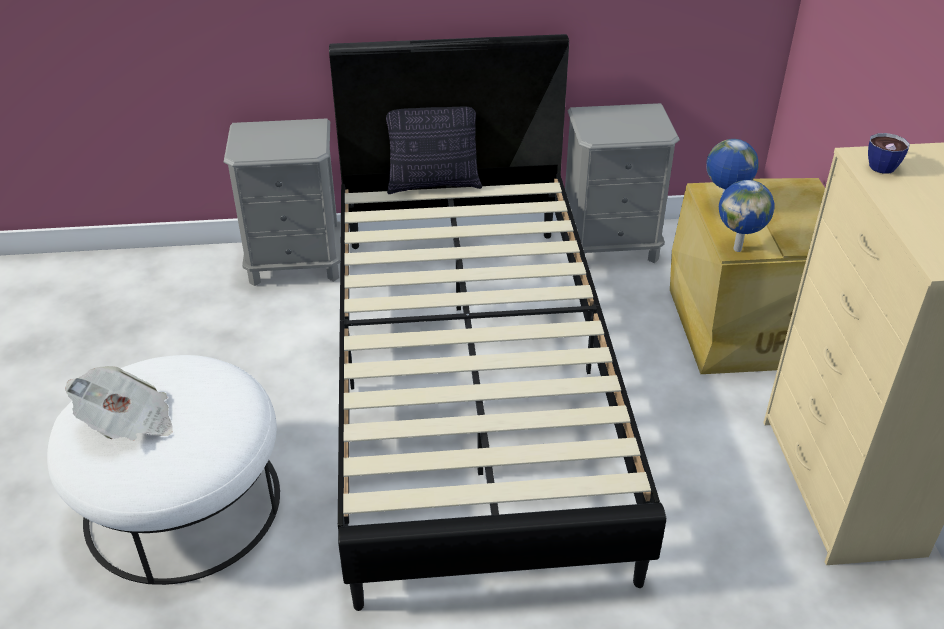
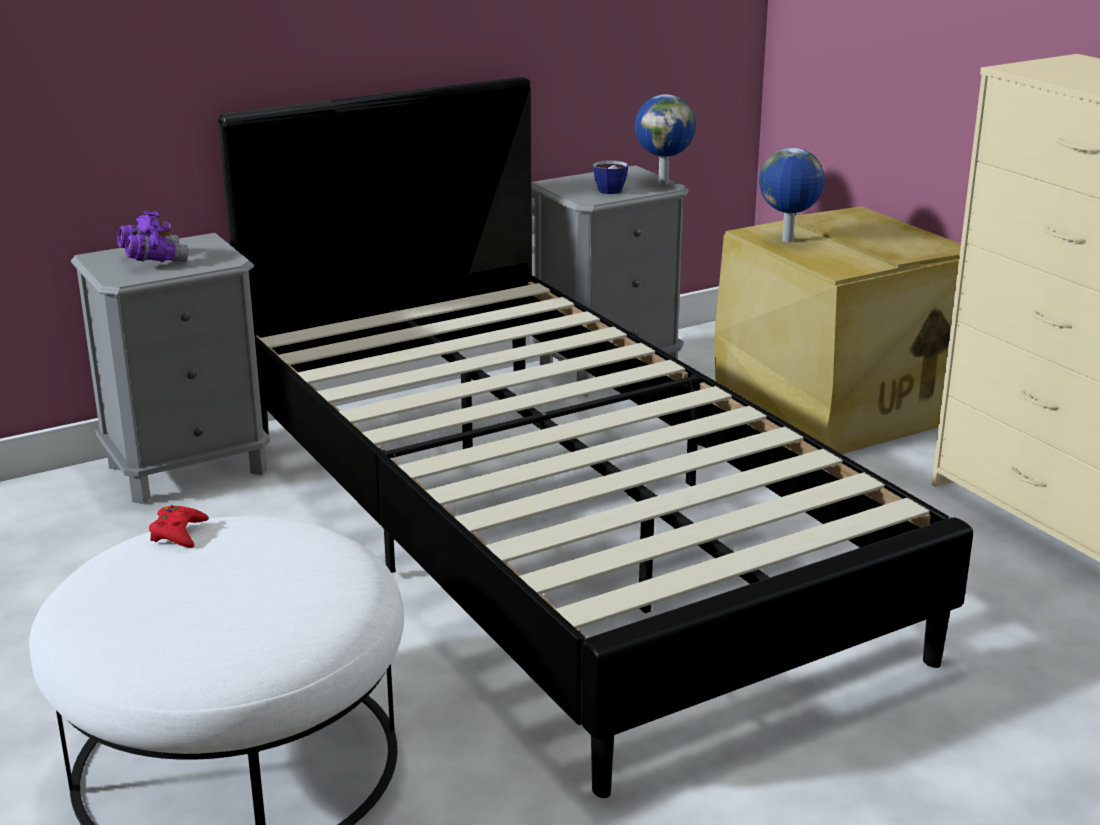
camera: 25 degrees left, 15 degrees down
(128, 423) = (177, 599): newspaper -> none
(166, 368) = (178, 533): none -> red game controller
(271, 139) = (153, 260): none -> purple binoculars
(434, 184) = (376, 310): pillow -> none
(738, 248) = (842, 269): globe -> globe (663, 183)
(882, 164) = (1043, 70): cup -> cup (609, 189)

